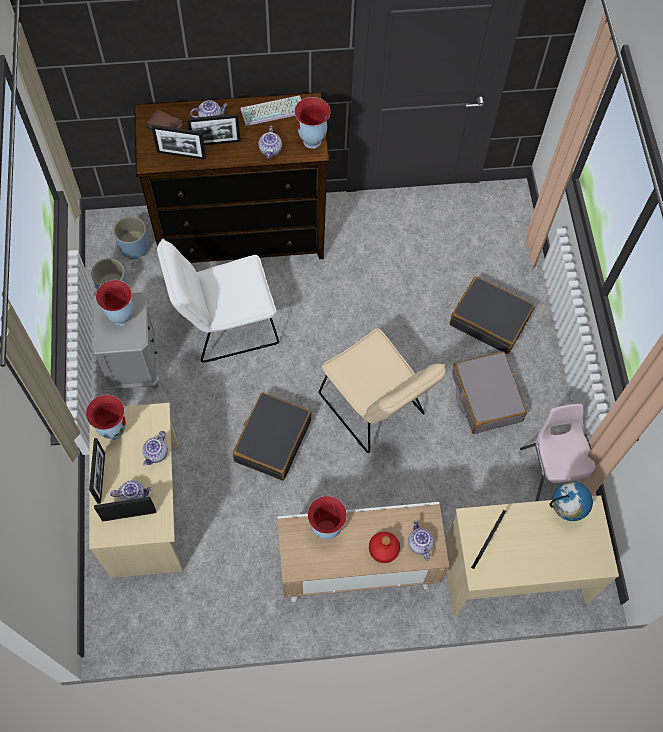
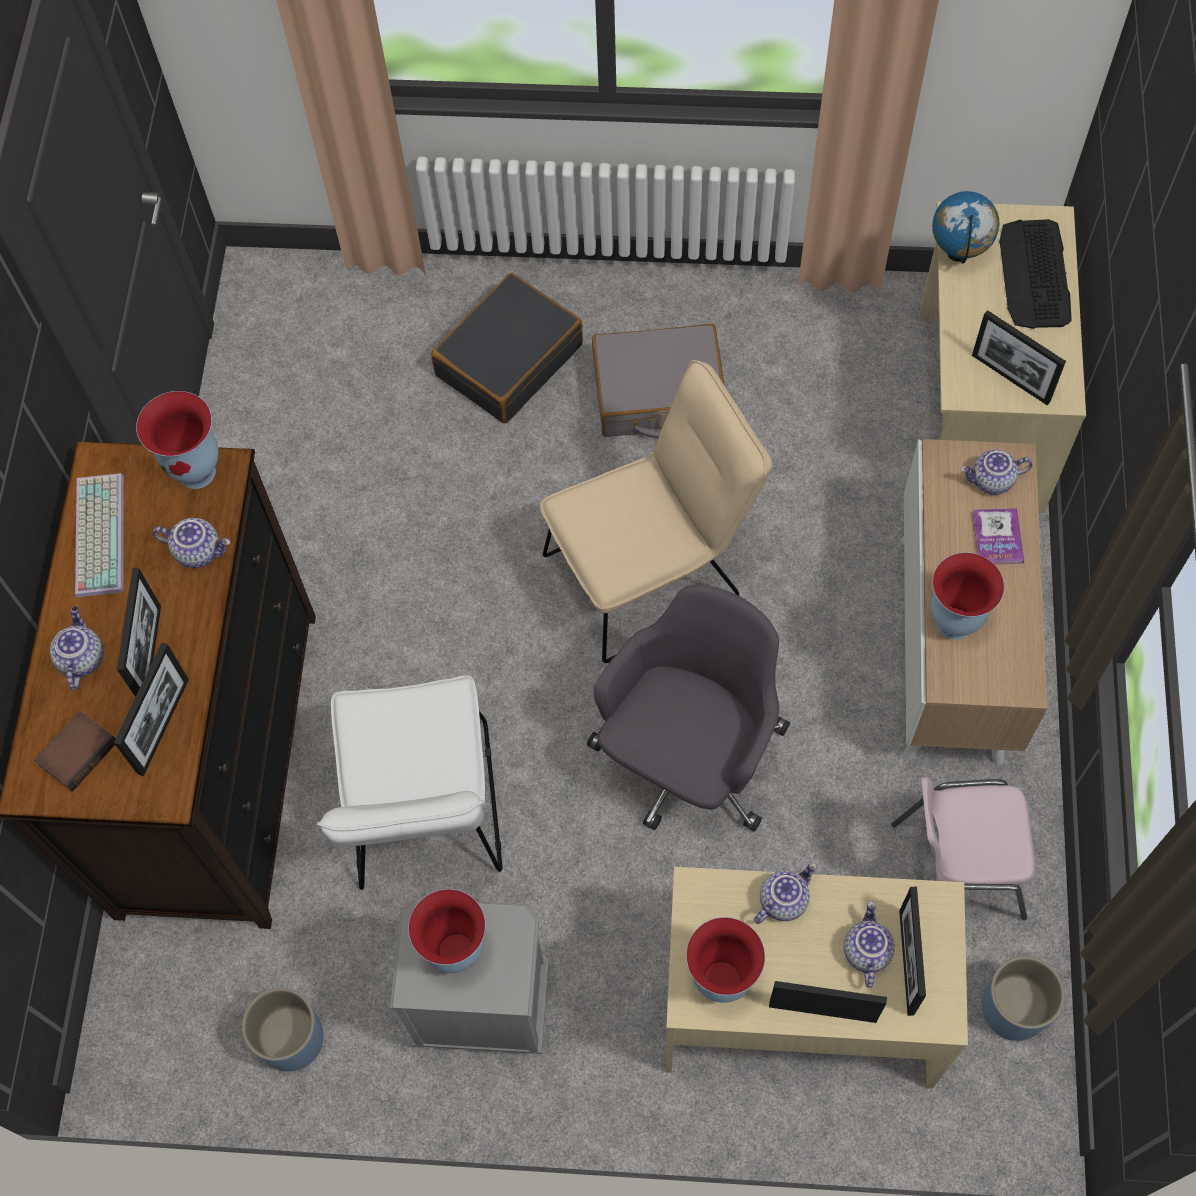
camera: 75 degrees left, 0 degrees up
(134, 247) = (196, 986): blue planter -> blue planter (1013, 1009)
(156, 454) = (782, 899): teapot -> teapot turned 75 degrees counterclockwise
(272, 440) = (689, 759): black suitcase -> grey office chair
(383, 549) = (997, 537): red bottle -> book
(552, 472) = (809, 321): pink chair -> pink chair (955, 868)
(561, 555) = (1035, 275): none -> keyboard

